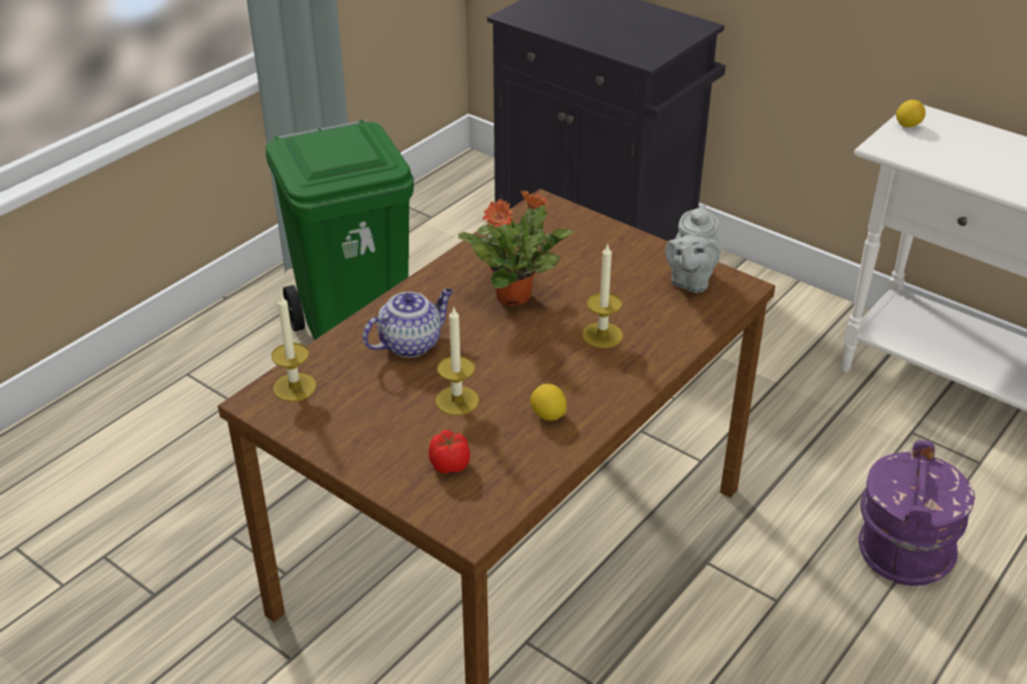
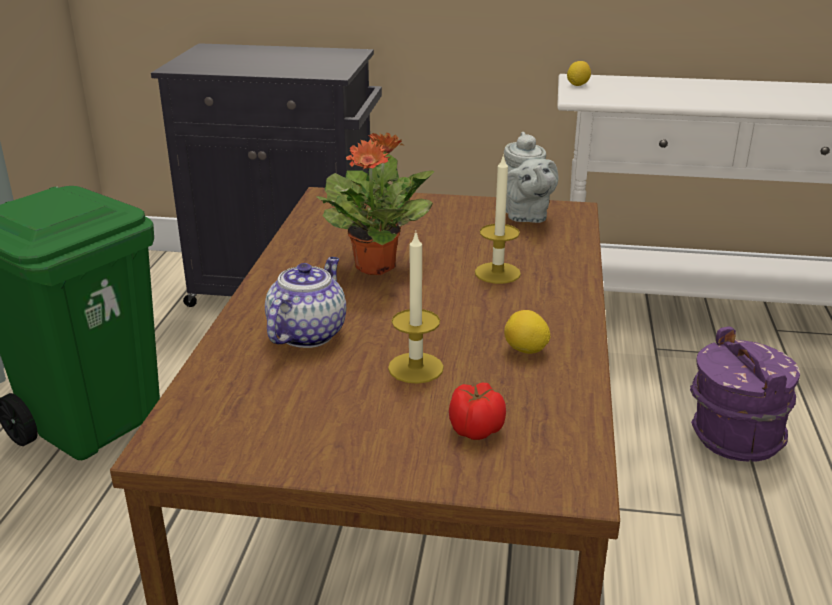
camera: 30 degrees left, 10 degrees down
(294, 387) = (204, 416): candle -> none

